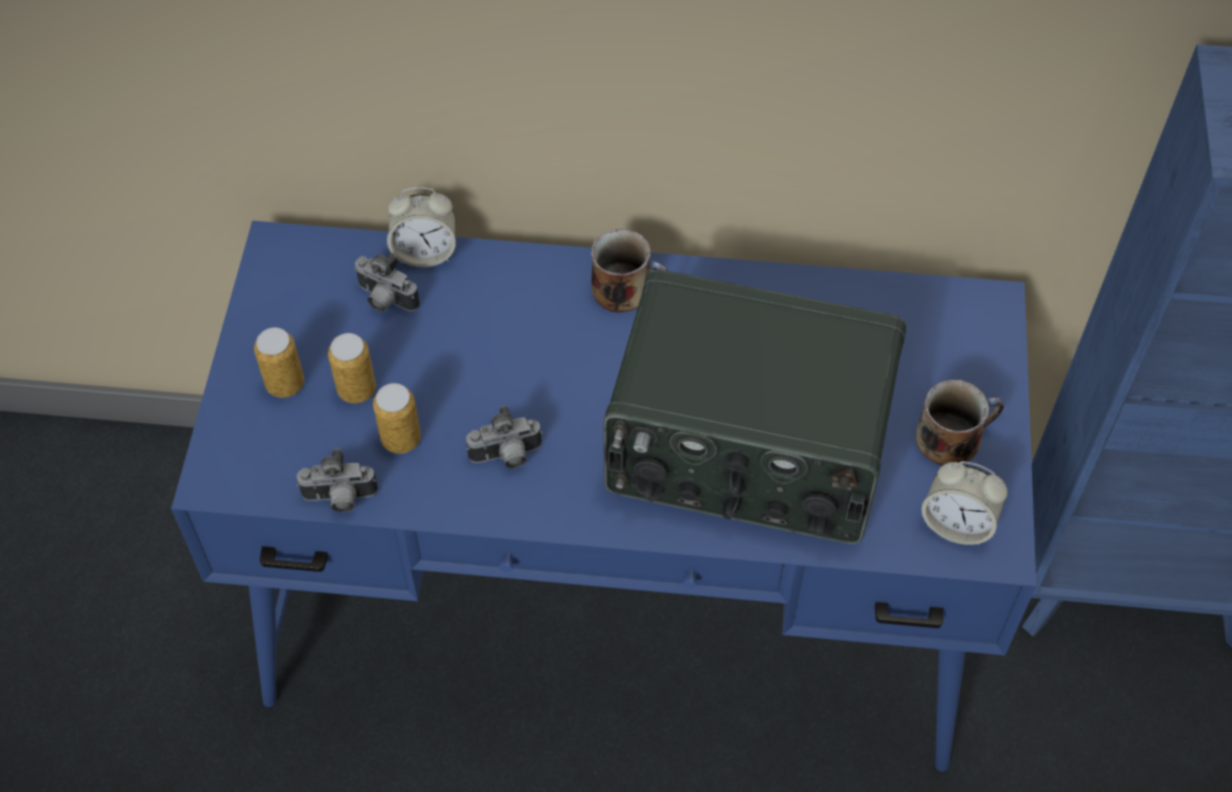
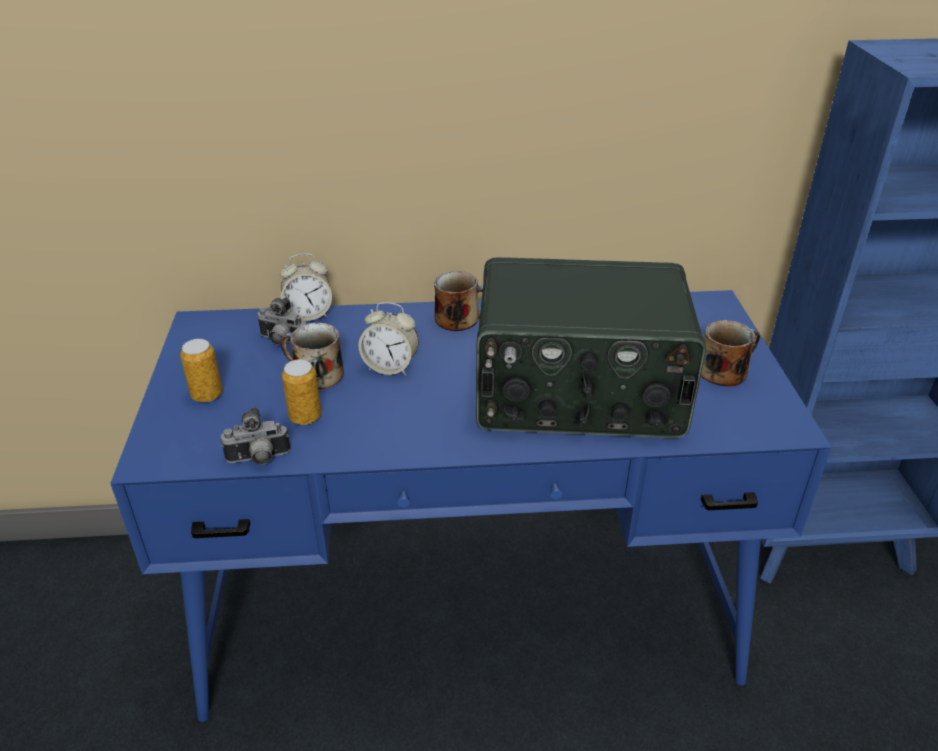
camera: 10 degrees left, 20 degrees down
(356, 389) = (265, 392): can -> none
(422, 367) = (316, 374): none -> mug
(507, 457) = (393, 418): camera -> none
(957, 524) = (753, 417): alarm clock -> alarm clock (390, 367)

